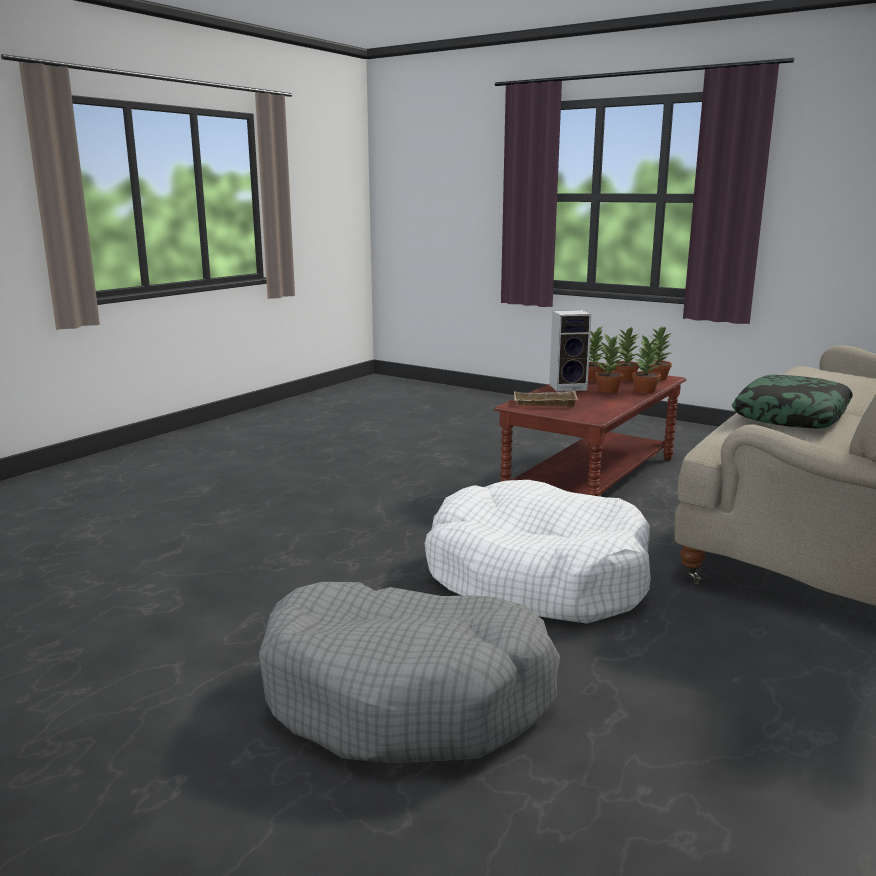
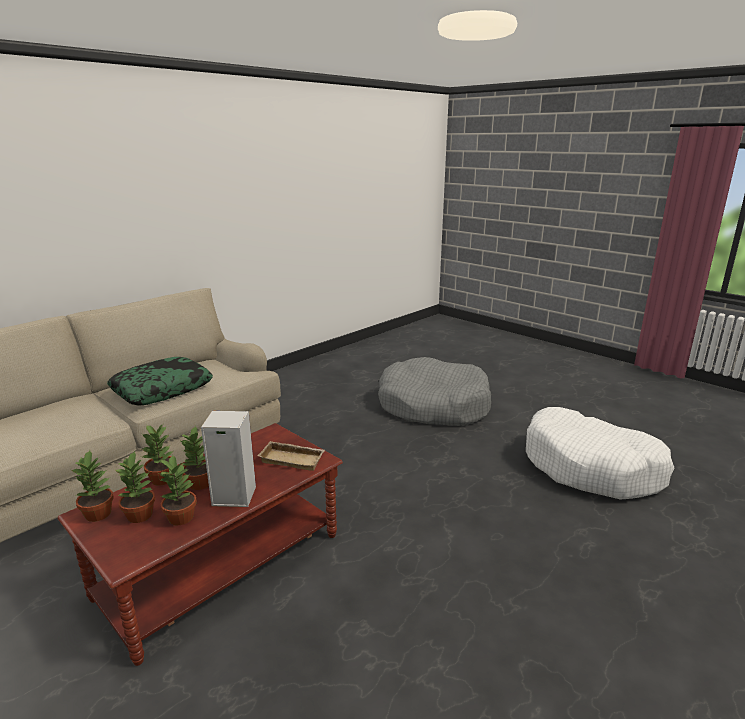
camera: 170 degrees left, 5 degrees up
(536, 576) = (353, 452): white dog bed -> white dog bed (591, 467)

